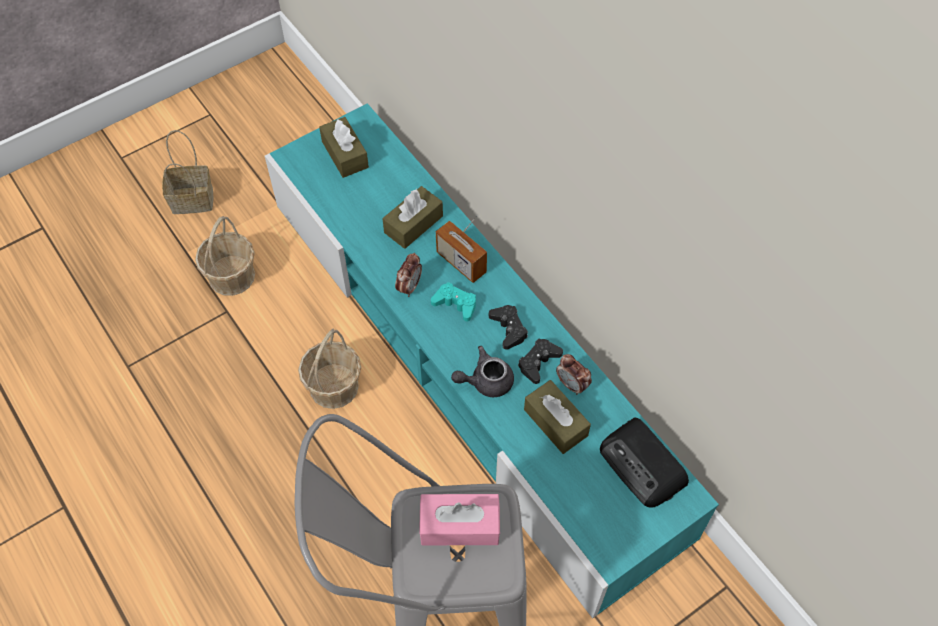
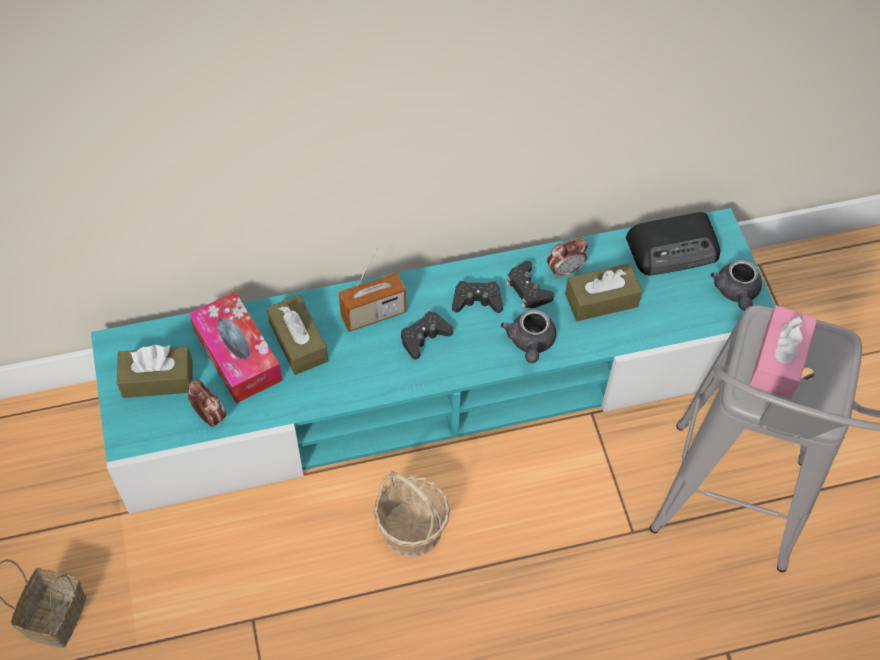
camera: 70 degrees left, 0 degrees up
(232, 276) = (203, 598): basket -> none
(385, 192) = (237, 355): none -> tissue box
(409, 287) = (381, 373): alarm clock -> alarm clock (209, 416)
(455, 304) = (424, 337): turquoise game controller -> black game controller
(620, 534) = (736, 293): none -> grey teapot

